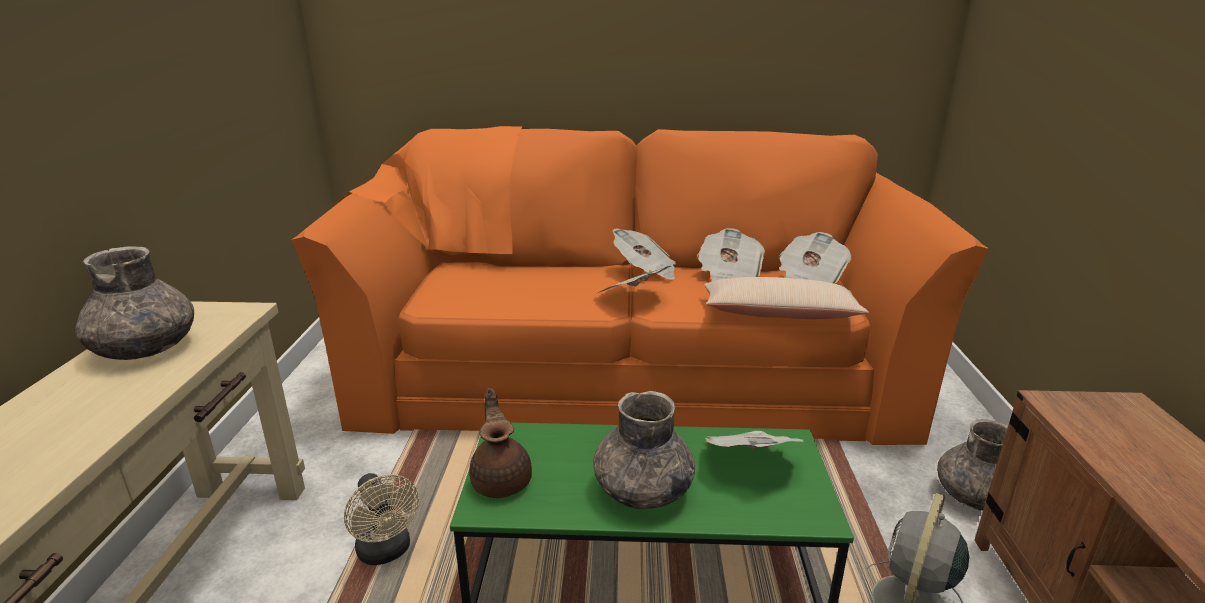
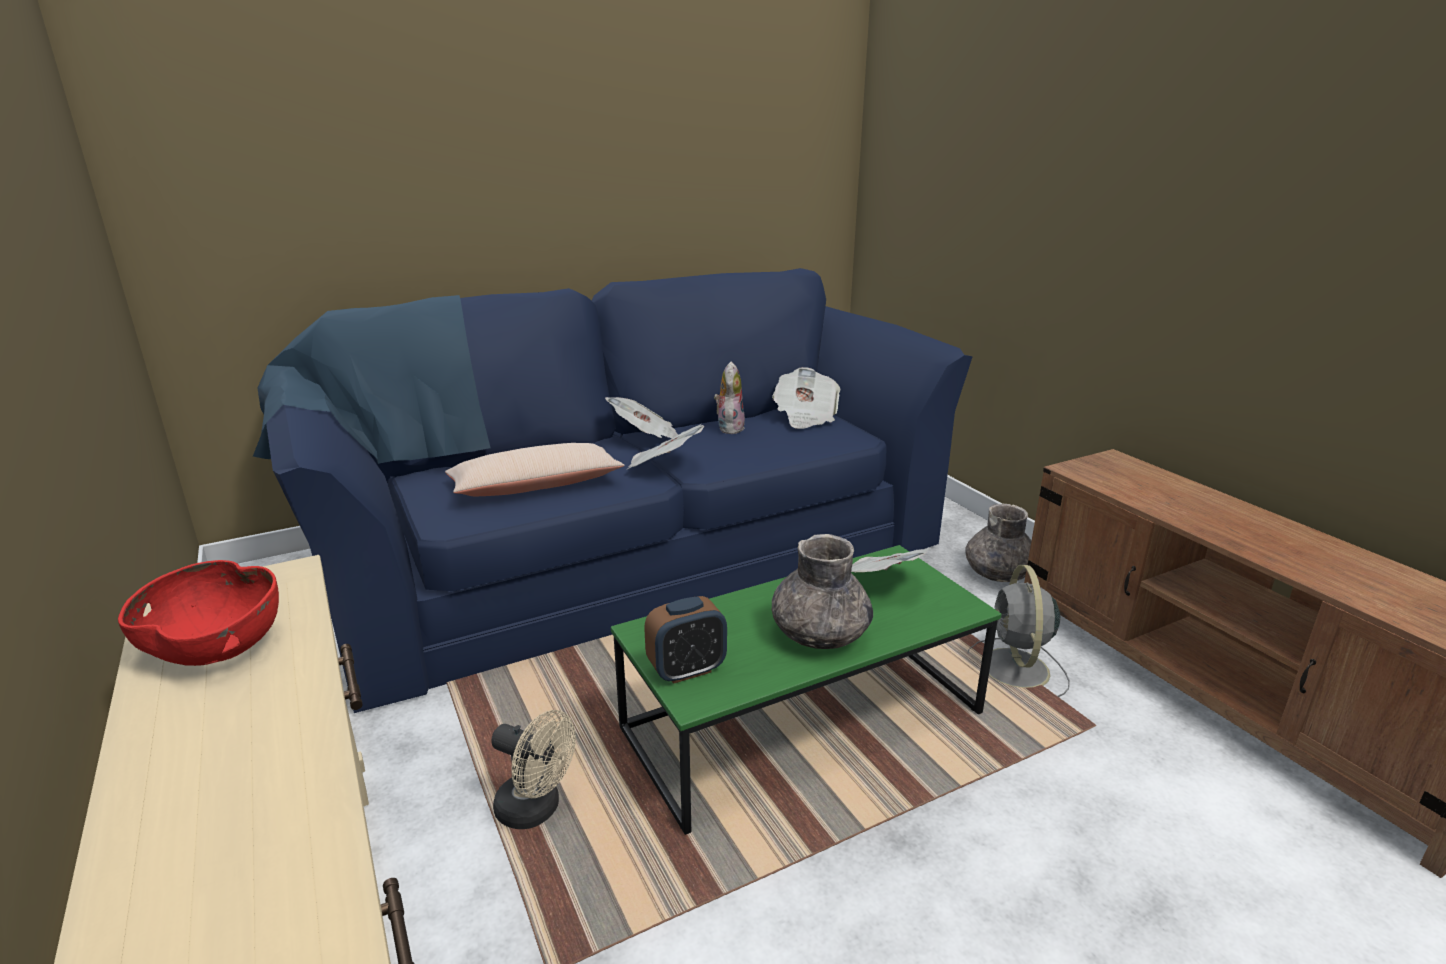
camera: 30 degrees left, 0 degrees up
(147, 349) = (217, 647): grey vase -> red bowl
(502, 480) = (687, 670): brown teapot -> alarm clock
(627, 367) = (631, 551): orange sofa -> blue sofa
(728, 276) = (729, 427): newspaper -> plush toy
(779, 314) = (809, 451): beige pillow -> beige pillow (535, 486)

